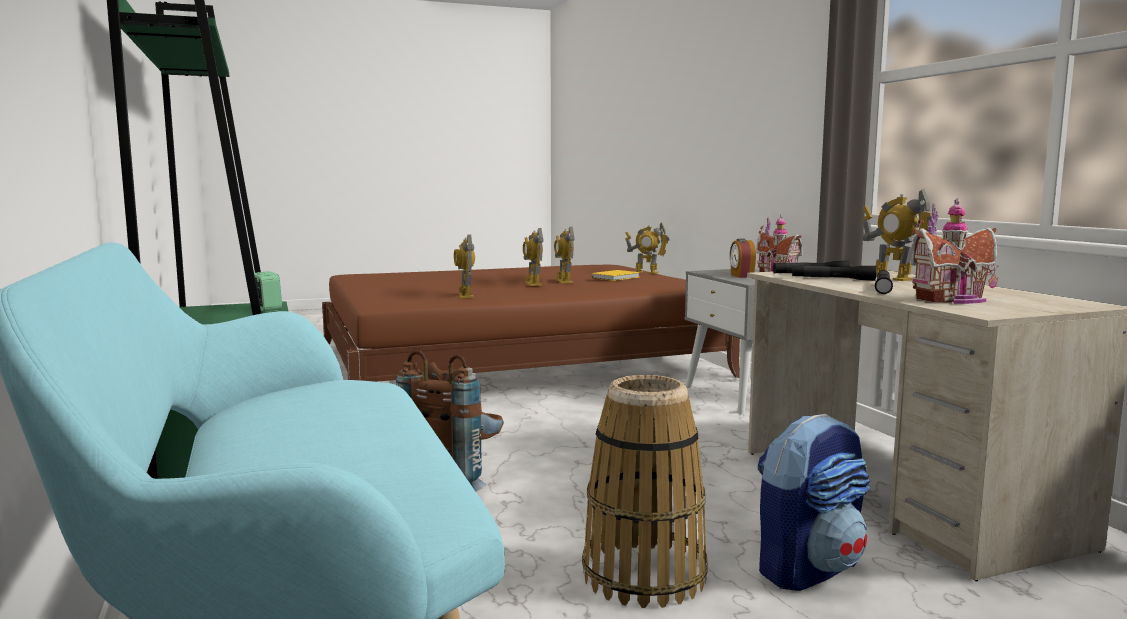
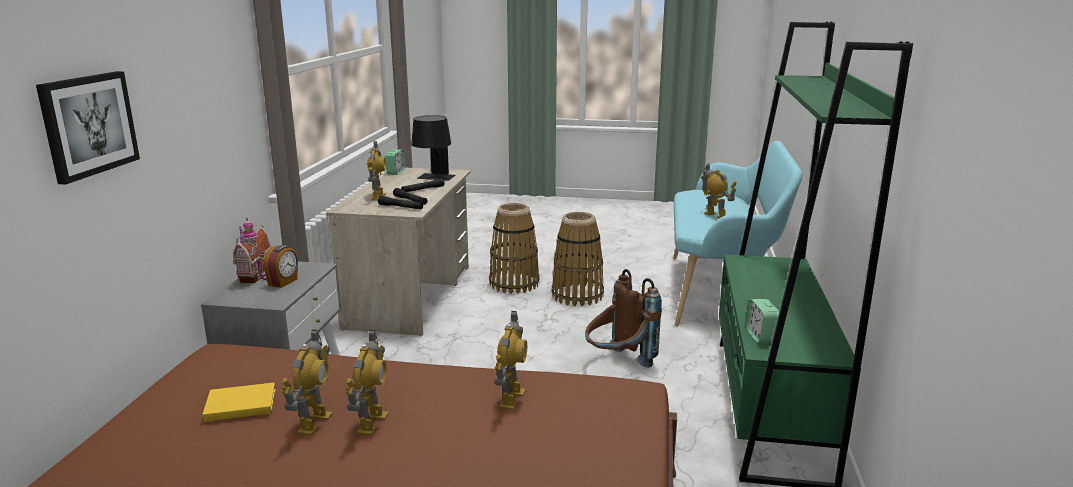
camera: 150 degrees left, 10 degrees up
(646, 272) = (99, 446): toy robot -> toy robot (715, 215)
(719, 106) = (88, 125): none -> picture
(808, 569) = (514, 284): backpack -> basket
(954, 300) = (434, 178): toy house -> black table lamp
(1063, 300) = (396, 172): none -> alarm clock

